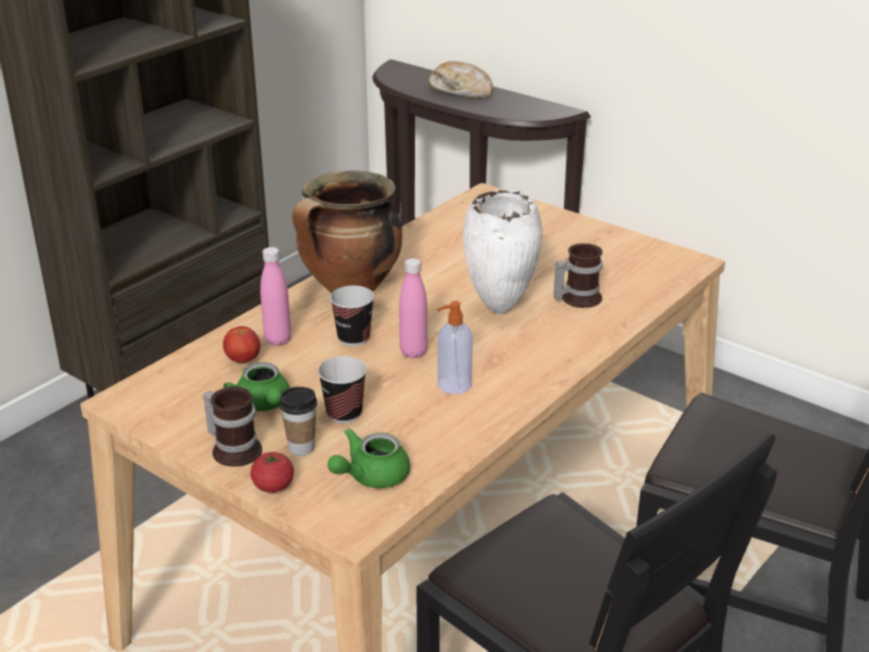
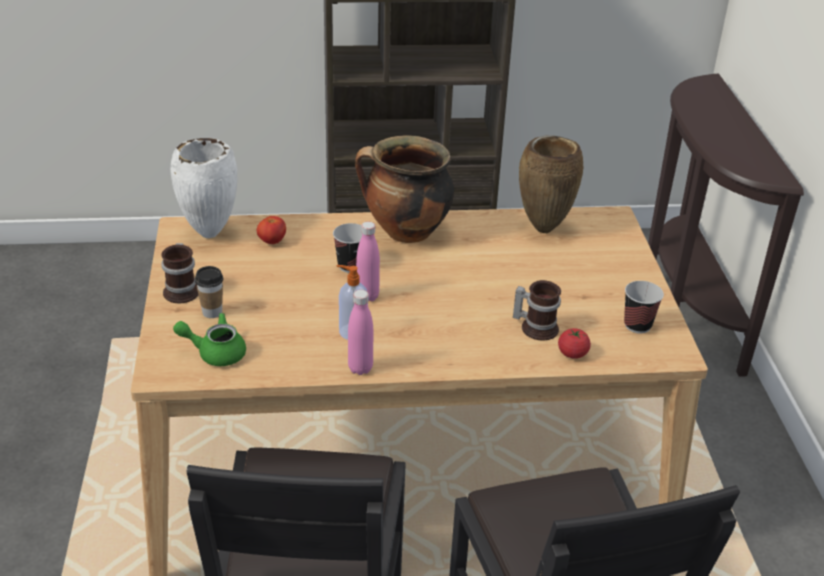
camera: 45 degrees right, 5 degrees up
(263, 405) = (237, 275): green teapot -> none
(273, 486) = (164, 323): tomato -> tomato (572, 353)
(278, 340) = (309, 241): pink bottle -> pink bottle (360, 368)
(344, 414) = (265, 308): cup -> cup (637, 325)
(451, 228) = (543, 228): none -> brown vase
(461, 91) = (725, 123): bread -> none
(501, 310) = (470, 303): white vase -> white vase (209, 235)

